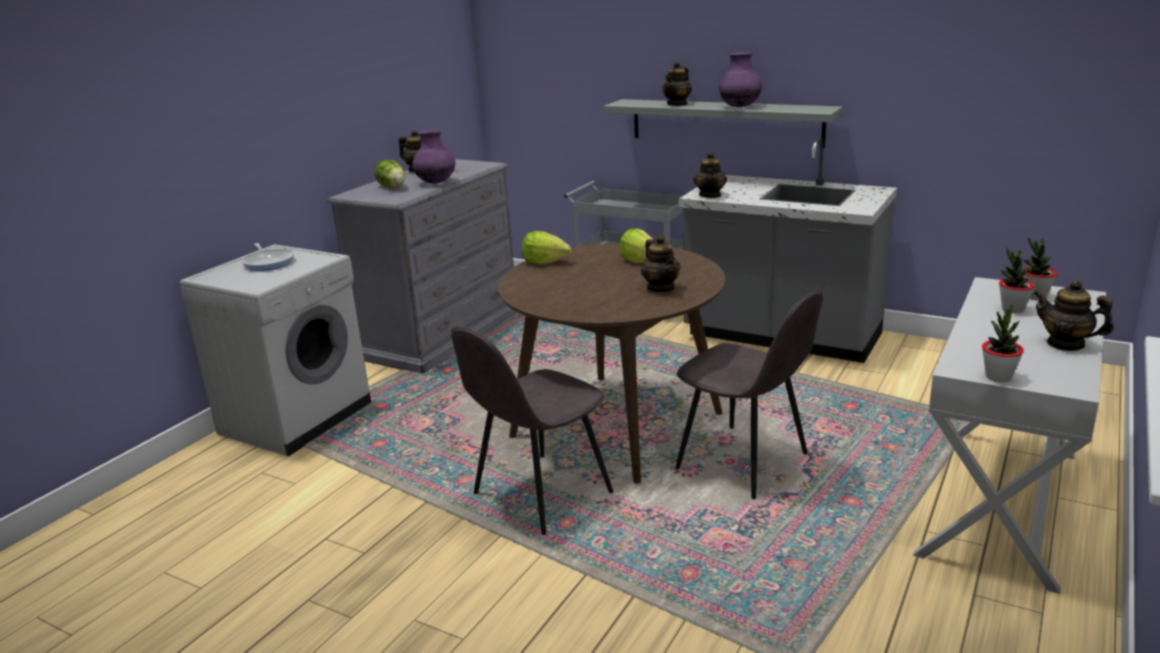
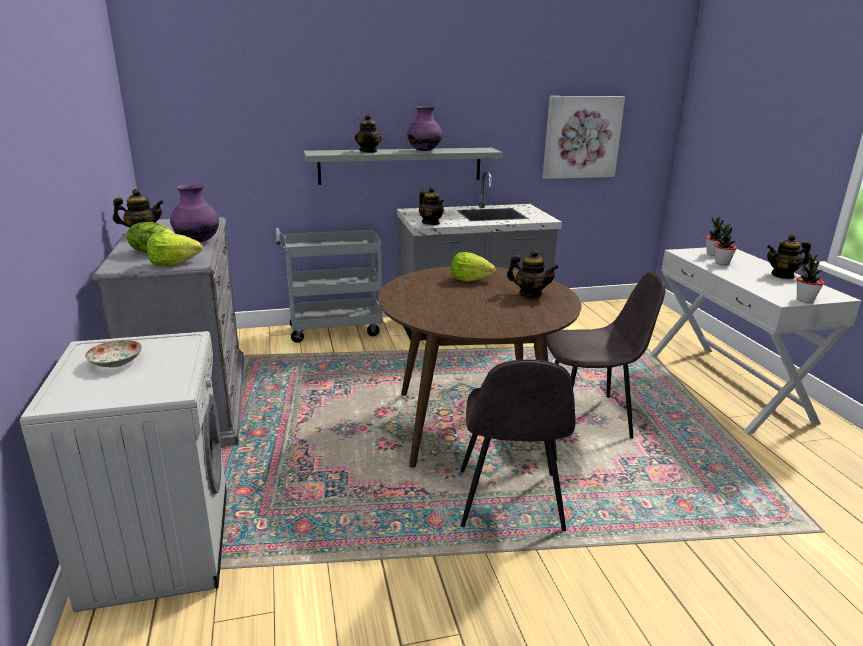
camera: 45 degrees left, 0 degrees up
(268, 262) = (116, 362): frying pan -> plate
(544, 262) = (398, 296): lettuce -> lettuce (173, 263)
(985, 98) = (581, 137): none -> picture

